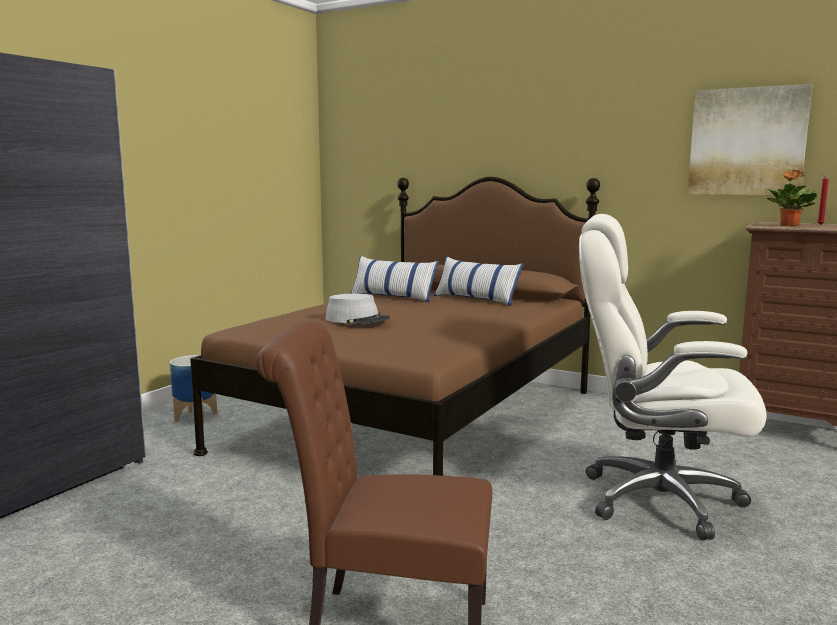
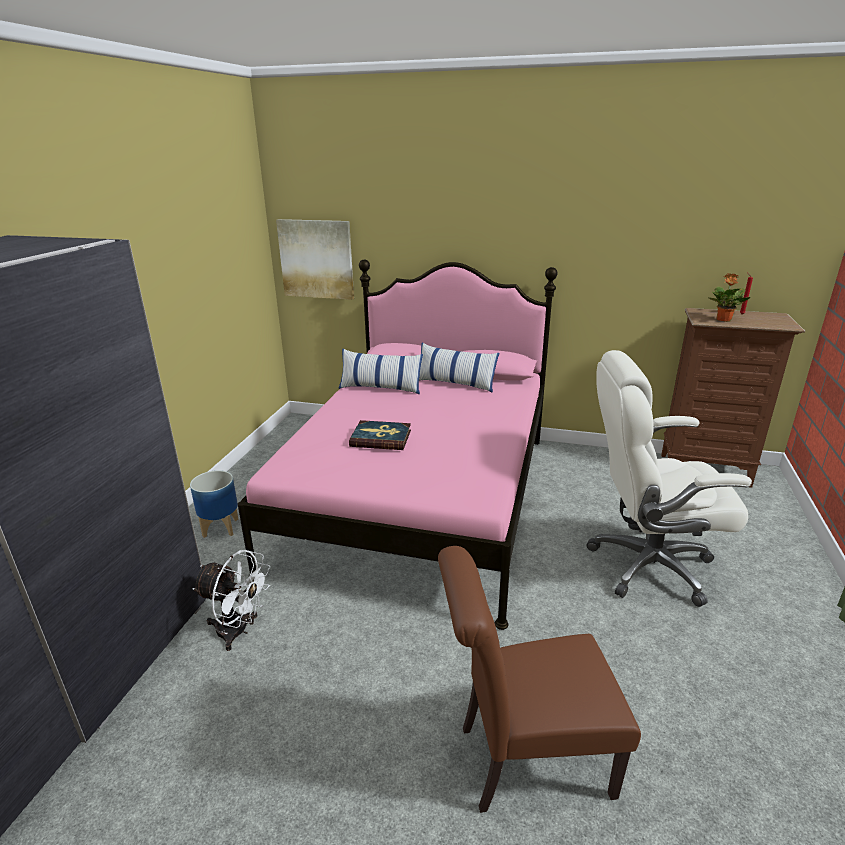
camera: 15 degrees left, 15 degrees up
(158, 486) = (239, 631): none -> white fan
(357, 319) = (381, 438): grey hat -> book
(417, 420) = (421, 499): brown bed -> pink bed
(747, 142) = (686, 239): picture -> picture (316, 259)

